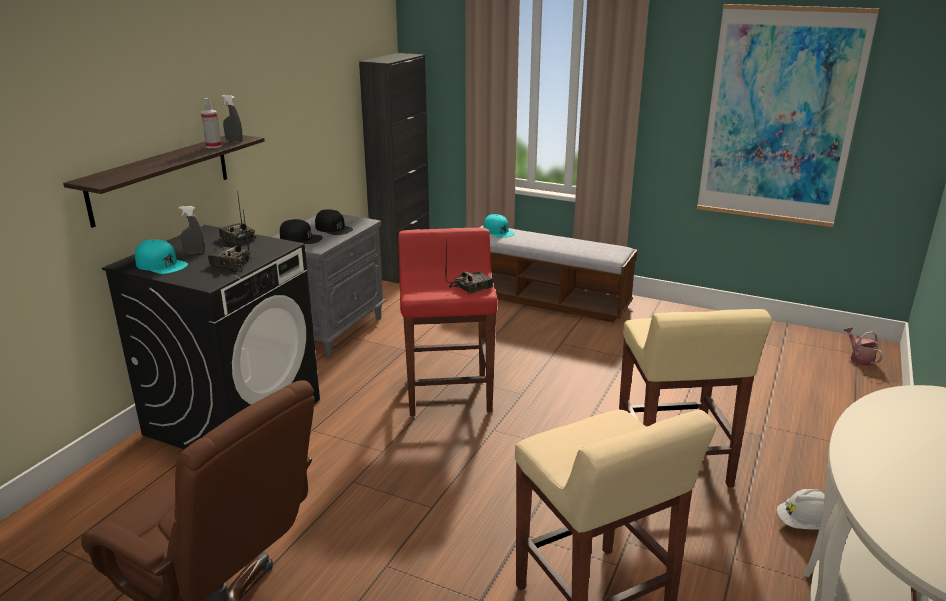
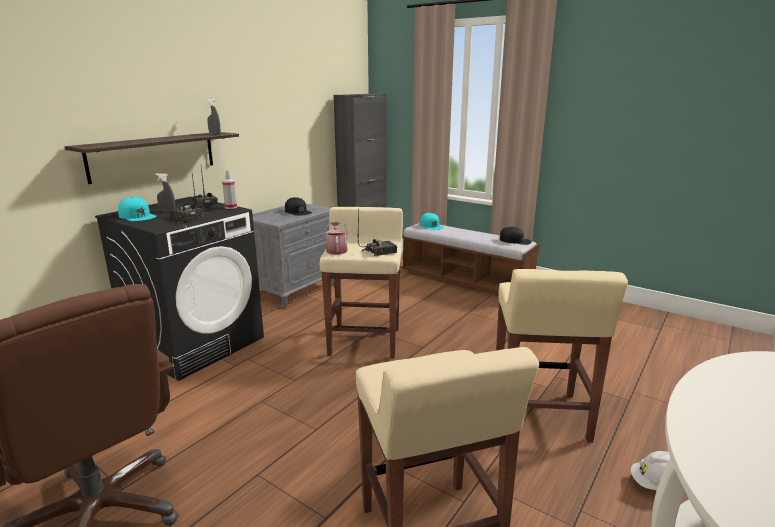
camera: 10 degrees right, 5 degrees down
(213, 146) = (196, 135): spray bottle -> spray bottle (231, 207)
(301, 238) = (270, 216): black cap -> black cap (515, 240)
(449, 393) = (365, 341): red stool -> beige stool
(779, 117) = (662, 134): picture -> none
(859, 358) = (732, 344): watering can -> watering can (336, 250)

